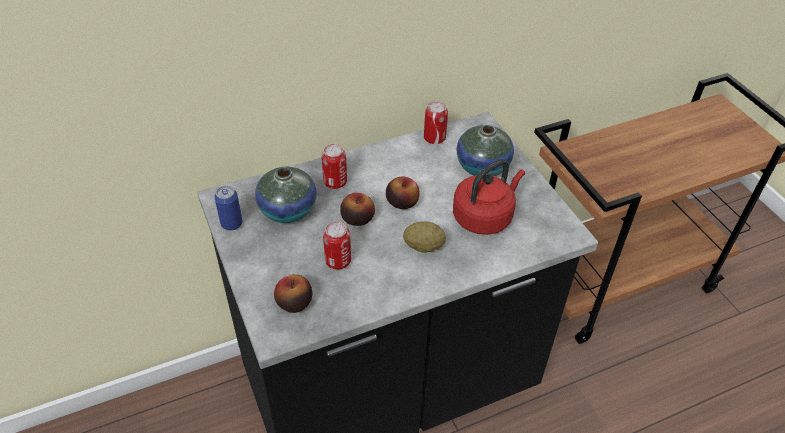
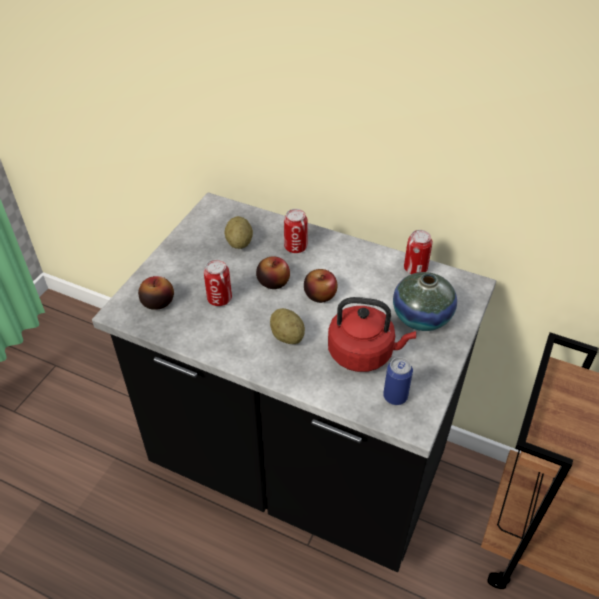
camera: 50 degrees right, 0 degrees up
(231, 224) = (196, 226): can -> can (395, 396)
(288, 210) = (239, 243): vase -> potato

